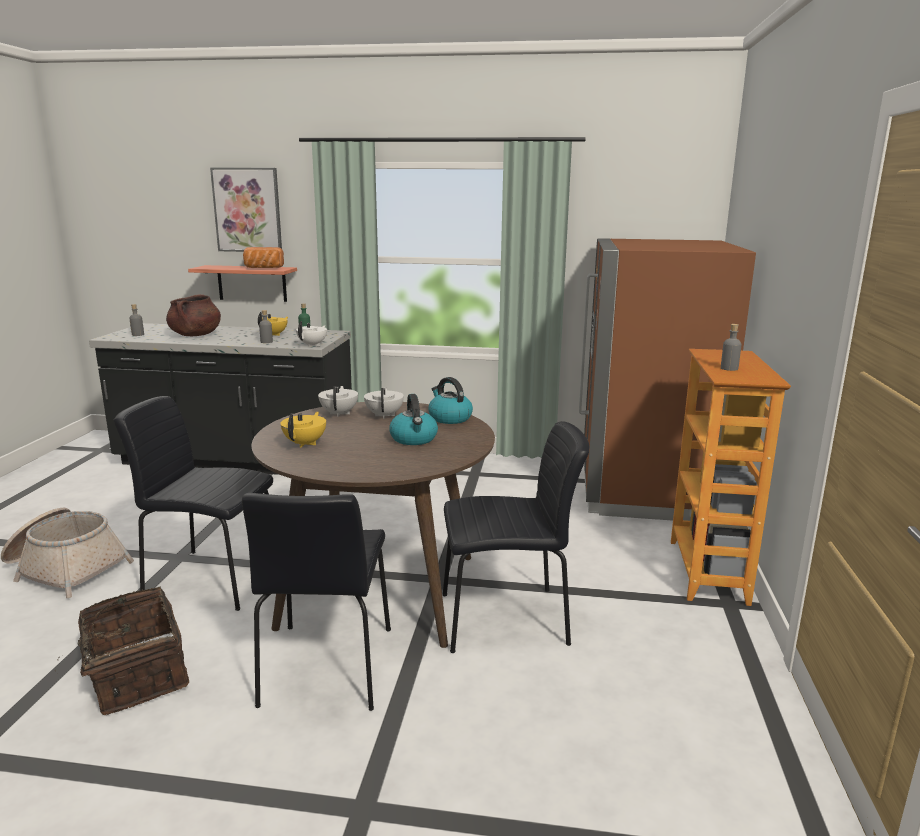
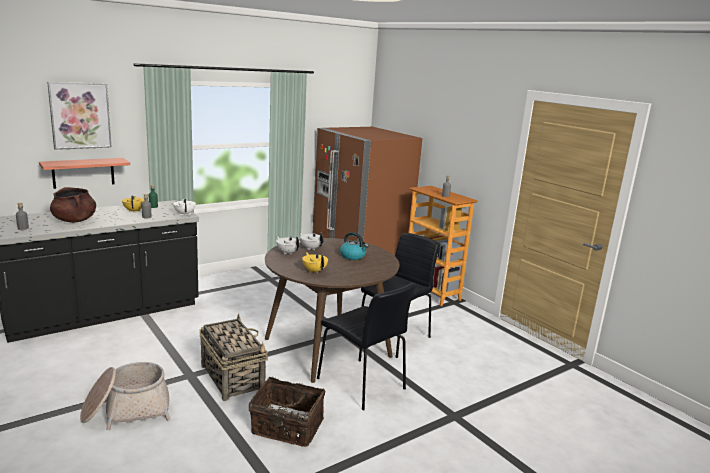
camera: 45 degrees left, 0 degrees up
(209, 578) = (232, 377): black chair -> basket
(263, 268) = (104, 161): bread -> none
(449, 418) = (341, 243): kettle -> none

